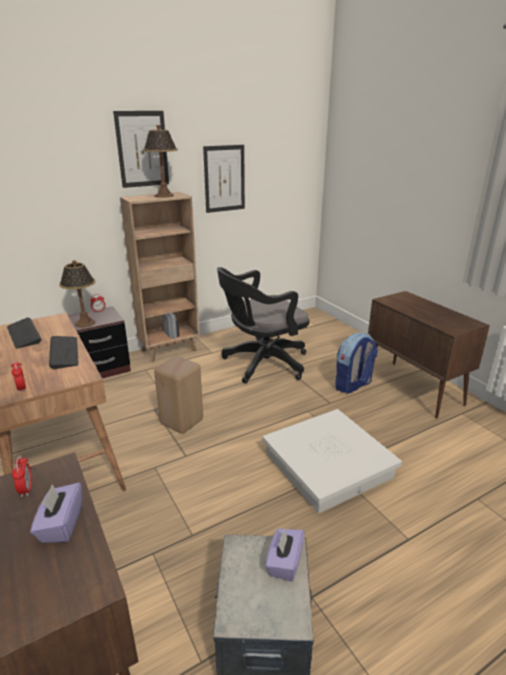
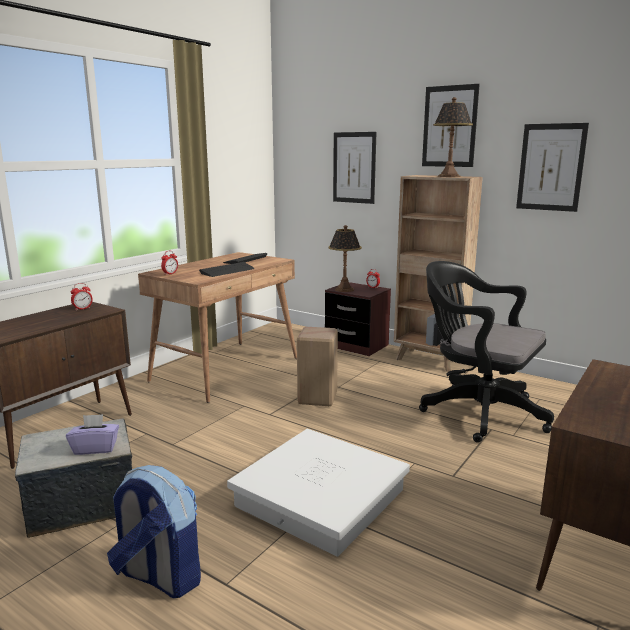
camera: 65 degrees right, 10 degrees down
(43, 197) = (354, 167): none -> picture
(61, 525) = (50, 322): purple tissue box -> none
(353, 385) = (522, 487): backpack -> backpack (159, 576)

